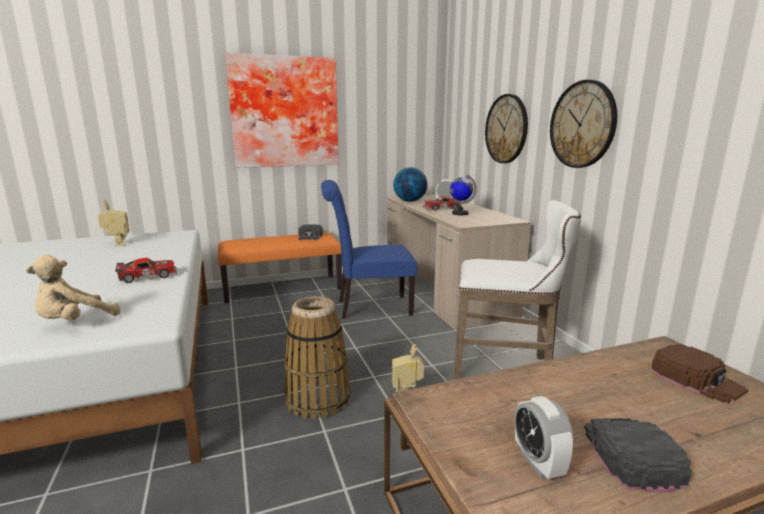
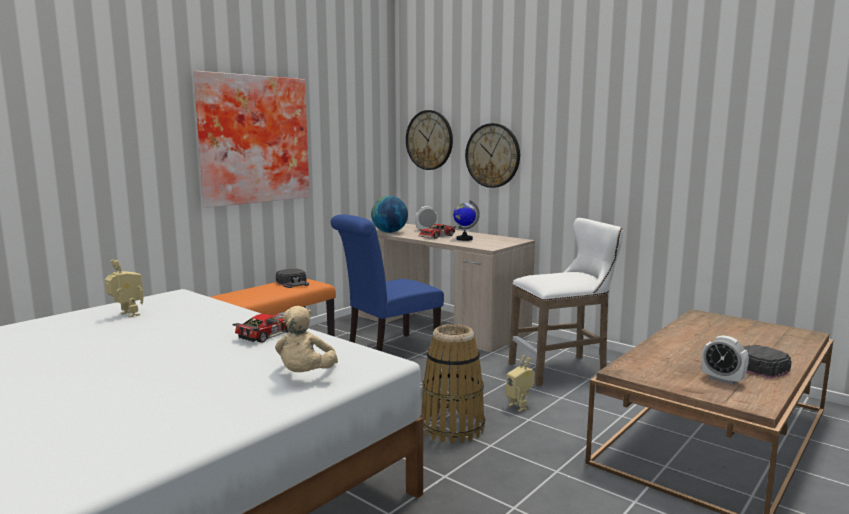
camera: 30 degrees left, 5 degrees down
(582, 124) = (582, 154): wall clock -> wall clock (429, 140)
(696, 379) = (735, 327): brown cap -> none

